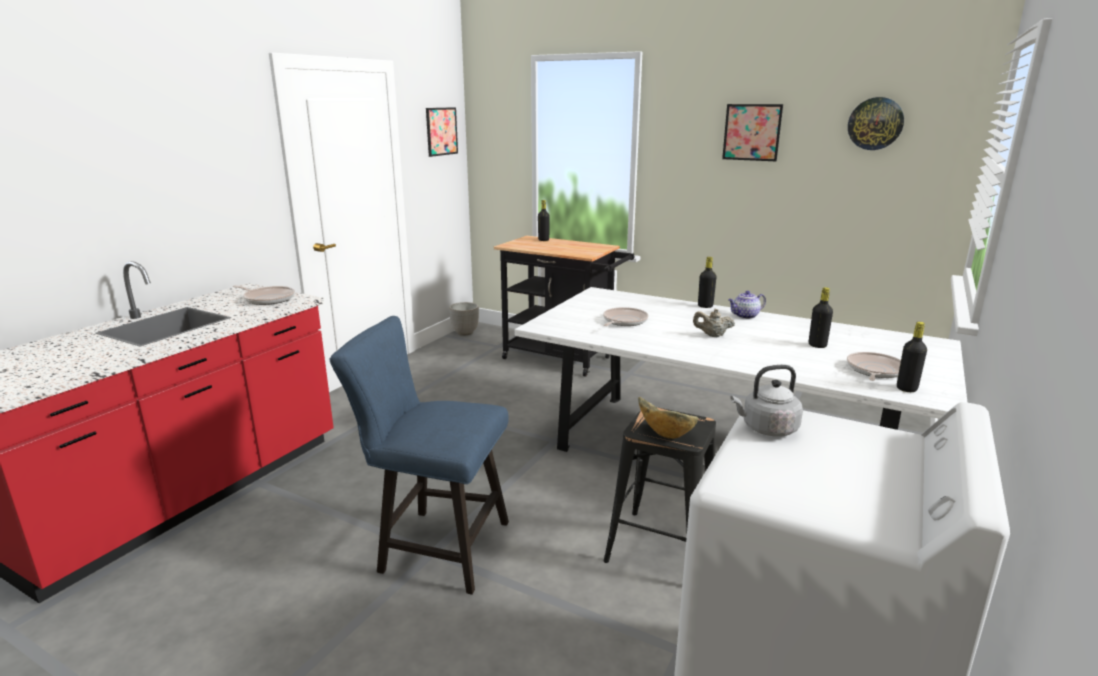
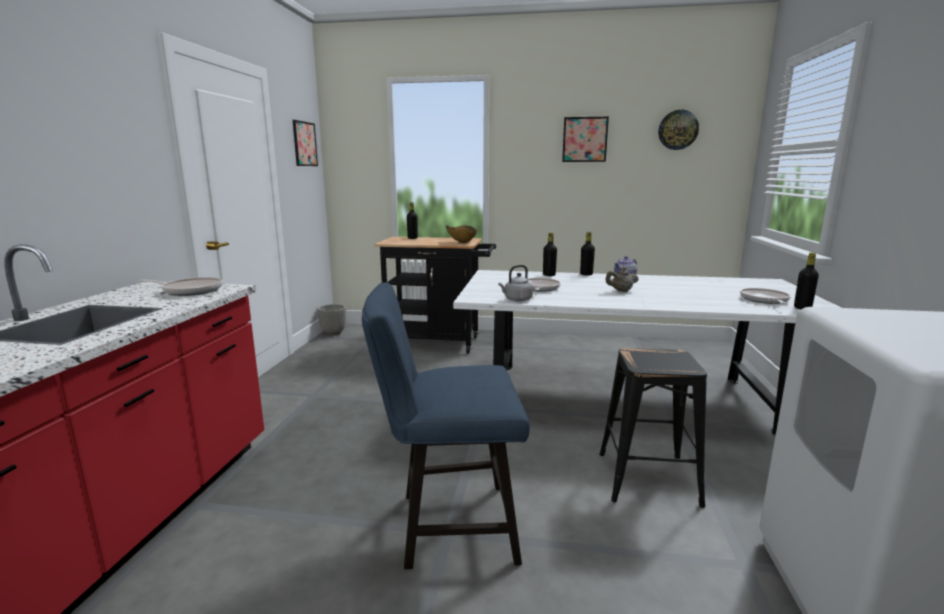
camera: 20 degrees left, 5 degrees down
(665, 434) = (664, 366): bowl -> bowl (461, 242)
(766, 429) = (862, 322): grey kettle -> grey kettle (517, 300)
(817, 345) = (702, 290): black bottle -> black bottle (549, 275)

